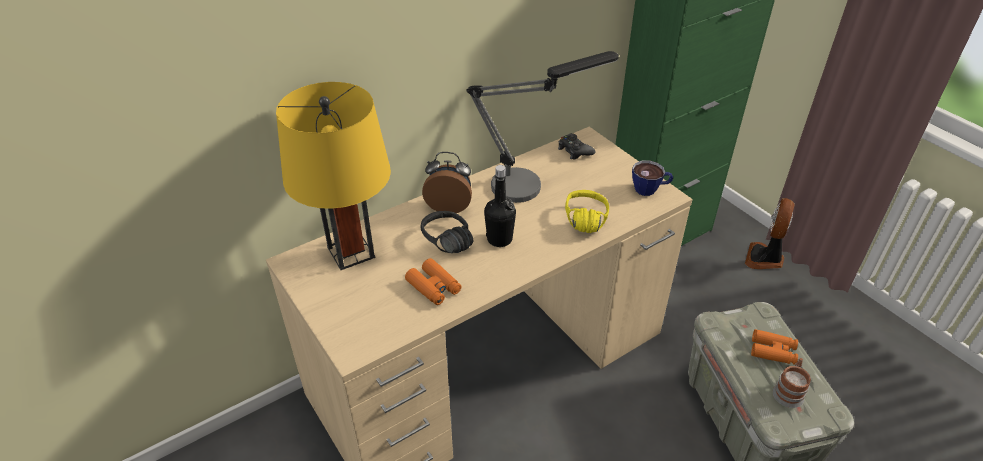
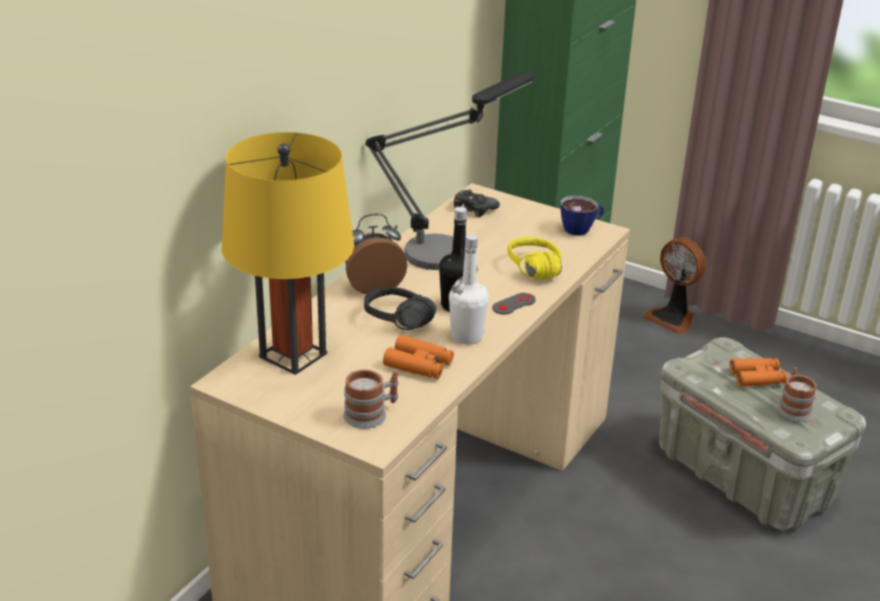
camera: 25 degrees left, 10 degrees down
(368, 323) = (371, 414): none -> mug
(488, 270) = (466, 336): none -> white bottle
(545, 249) = (514, 304): none -> grey game controller
(765, 258) = (672, 318): fan -> fan turned 45 degrees counterclockwise

